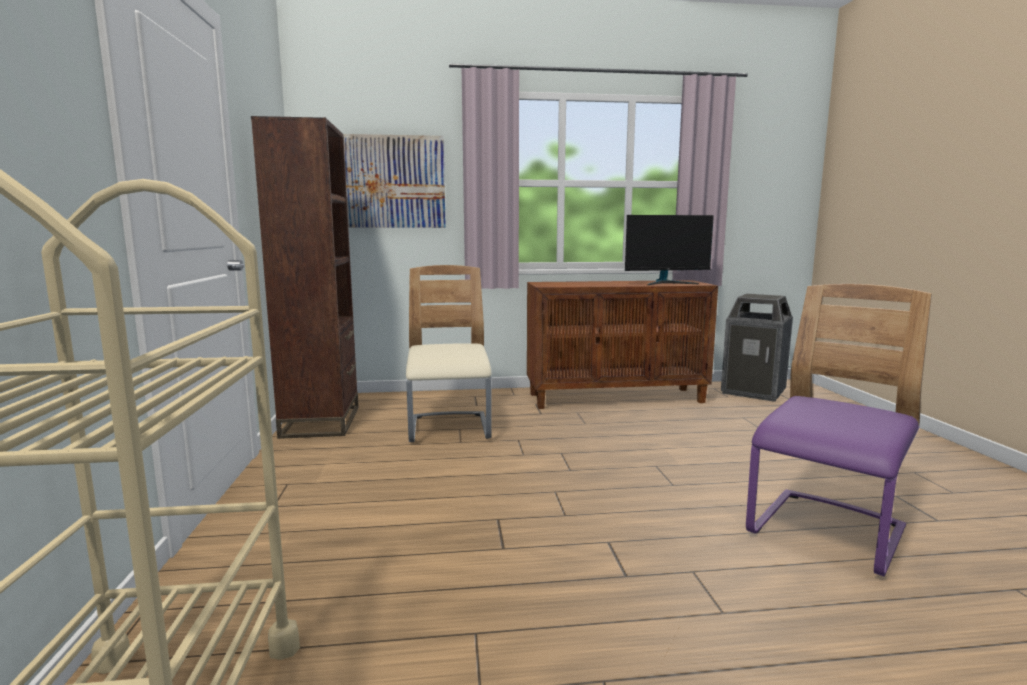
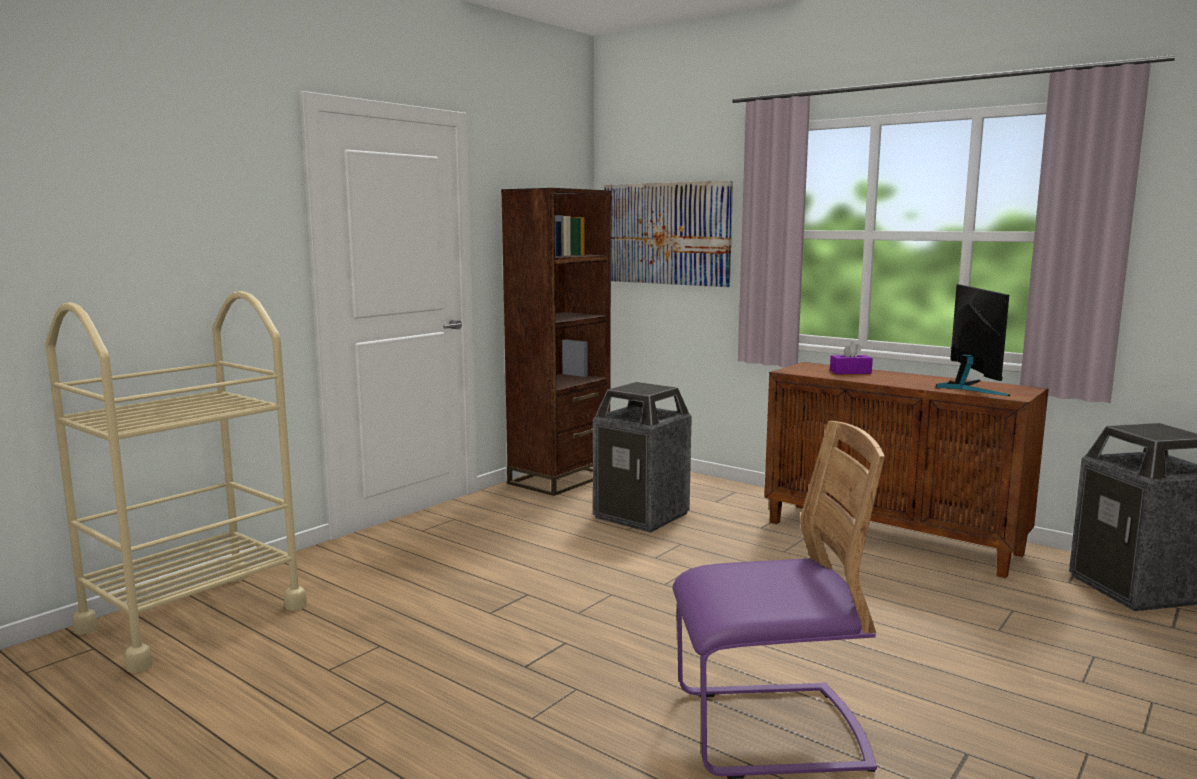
camera: 45 degrees right, 0 degrees up
(449, 429) = (642, 516): beige chair -> trash can
(579, 283) = (850, 372): none -> purple tissue box
(666, 283) = (968, 387): monitor -> monitor turned 120 degrees counterclockwise

